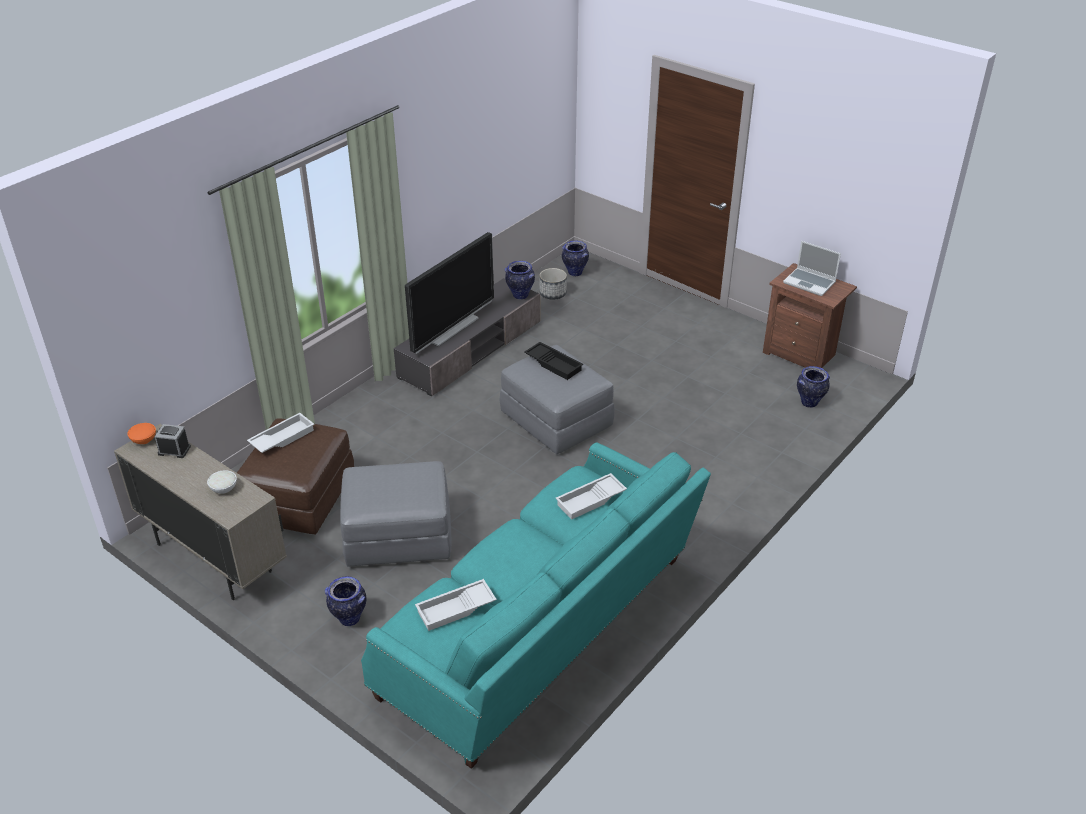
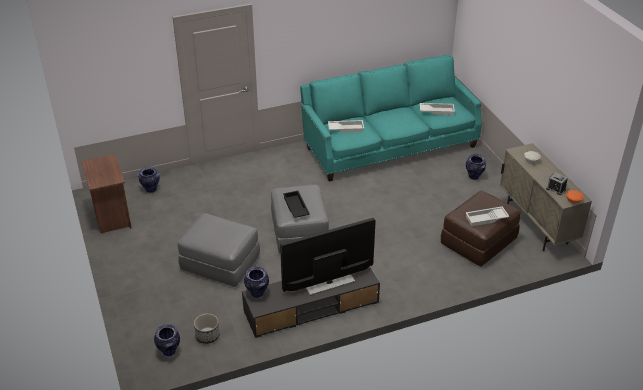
camera: 150 degrees left, 0 degrees up
(399, 535) = (431, 203): grey ottoman -> grey ottoman (220, 264)
(810, 283) = (103, 172): laptop -> none

